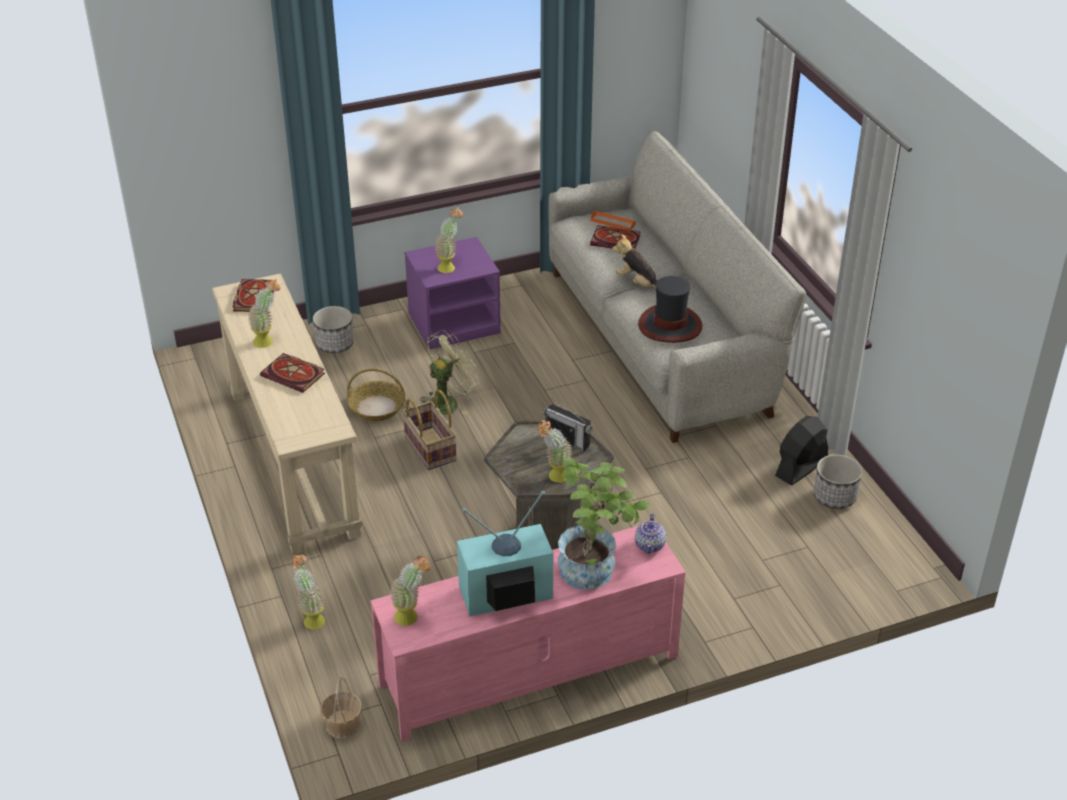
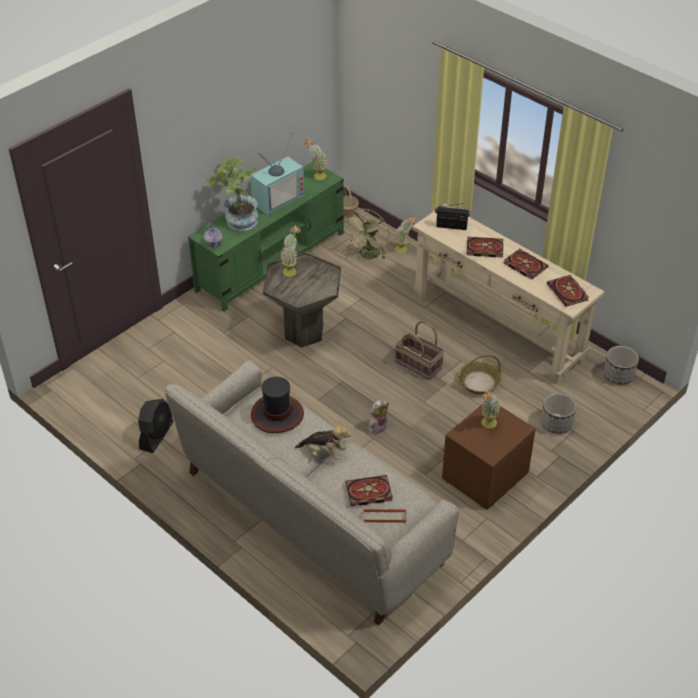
camera: 155 degrees right, 5 degrees up
(268, 341) = (524, 265): potted plant -> book
(448, 402) = (434, 403): green fan -> green fan (368, 255)
(454, 323) = (485, 477): purple nightstand -> brown nightstand
(528, 671) = (271, 261): pink tv stand -> green tv stand
(532, 398) = (377, 427): none -> plush toy
(567, 440) = (297, 295): radio -> radio (451, 226)
(834, 497) = (127, 419): planter -> planter (618, 375)

